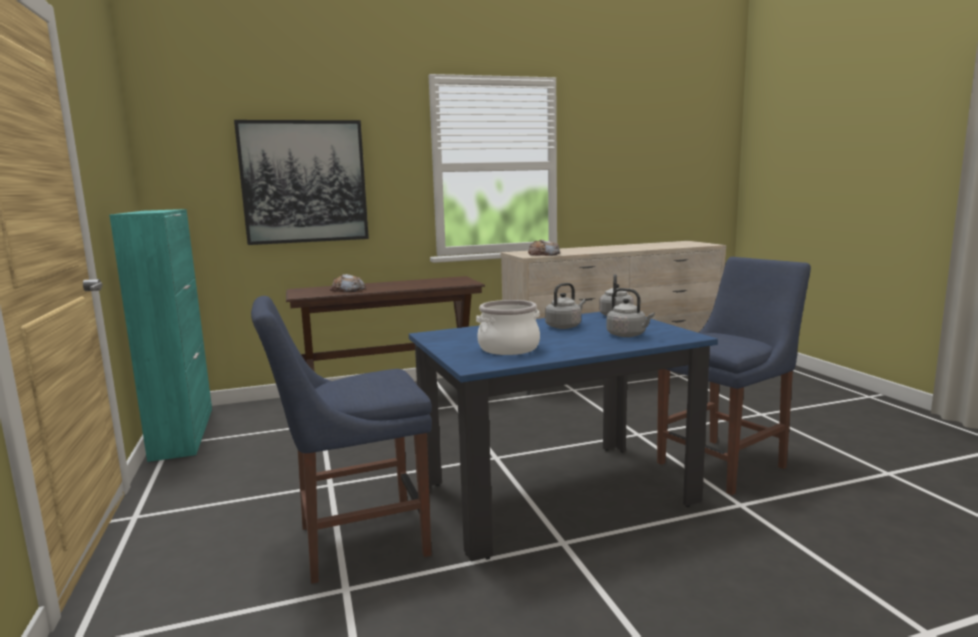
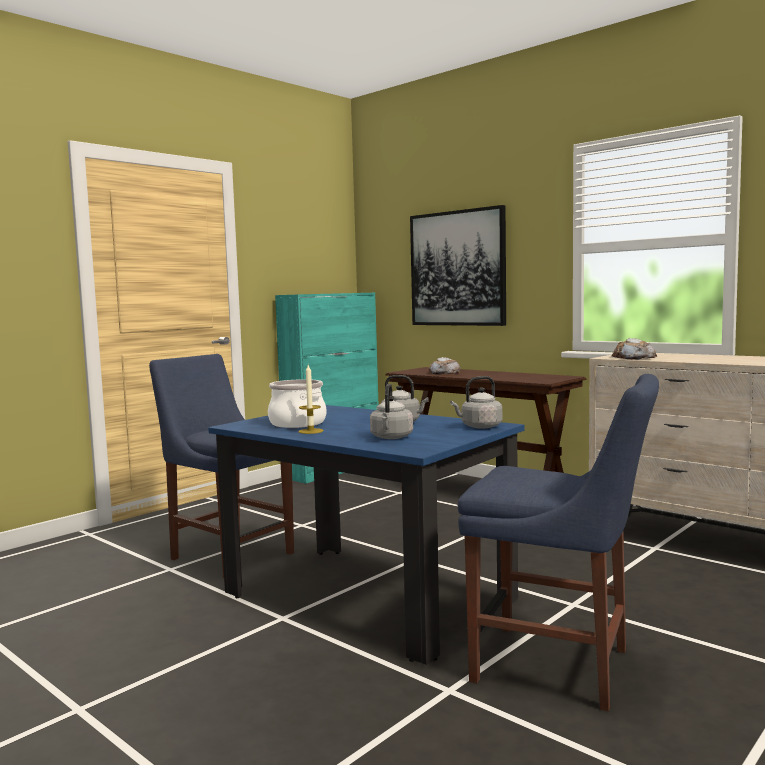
camera: 60 degrees right, 5 degrees down
(559, 349) = (310, 431): none -> candle

